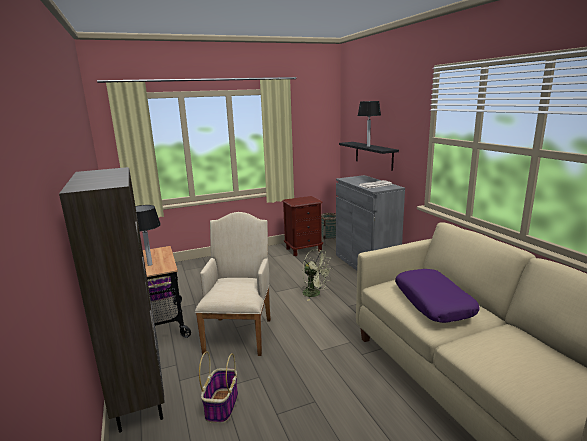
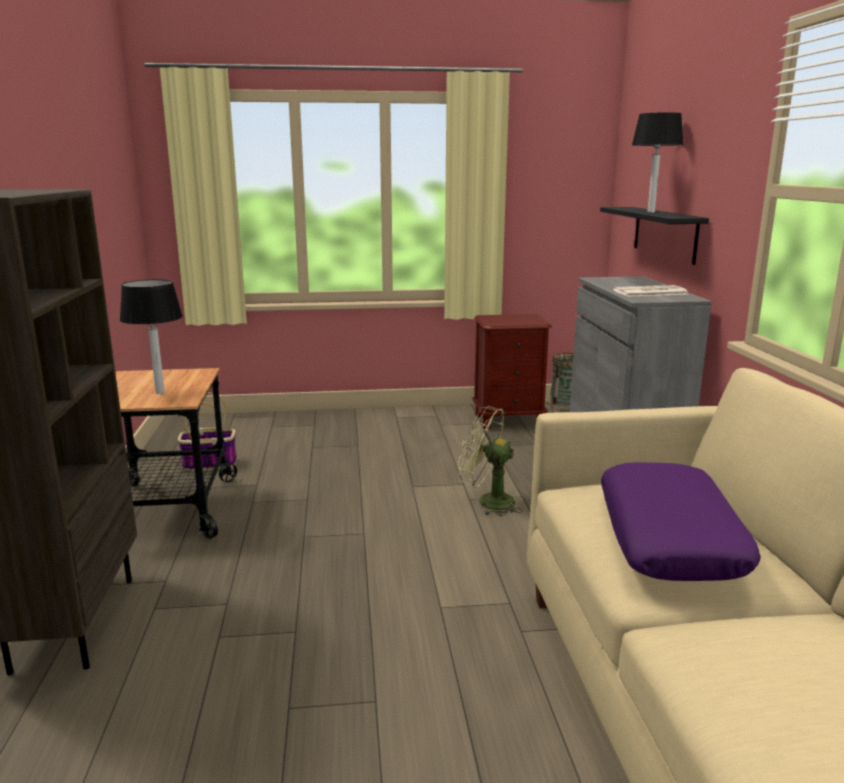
camera: 15 degrees right, 0 degrees up
(222, 405) = (200, 667): basket -> none
(240, 332) = (307, 546): beige armchair -> none
(315, 294) = (487, 501): green fan -> green fan turned 150 degrees clockwise

